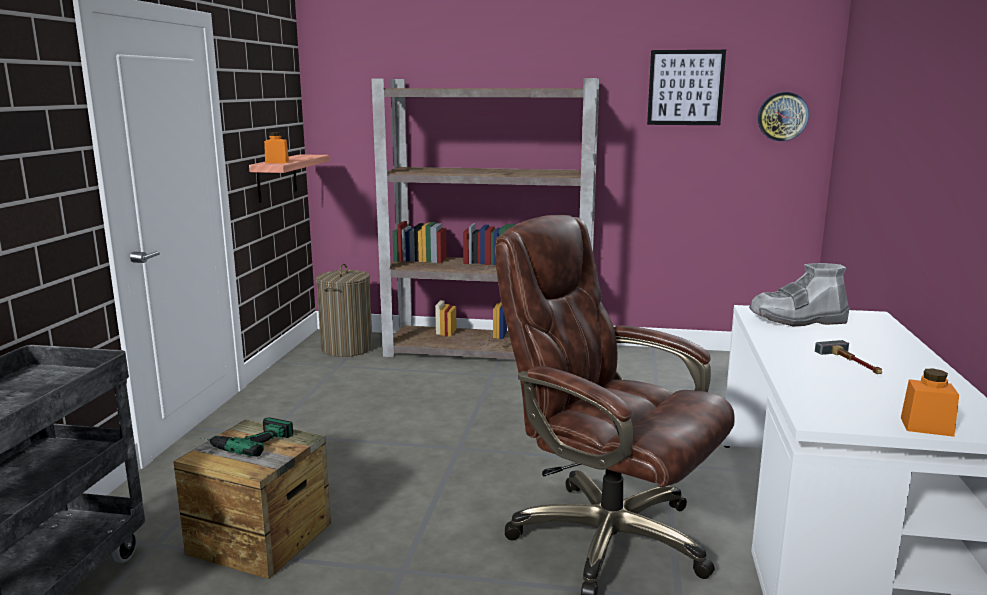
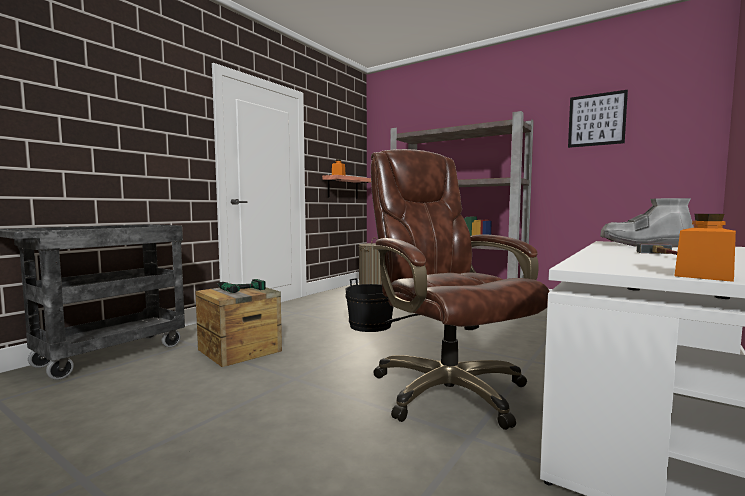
camera: 25 degrees right, 10 degrees down
(417, 441) = (370, 326): none -> black bucket
(782, 116) = (678, 132): wall clock -> none

